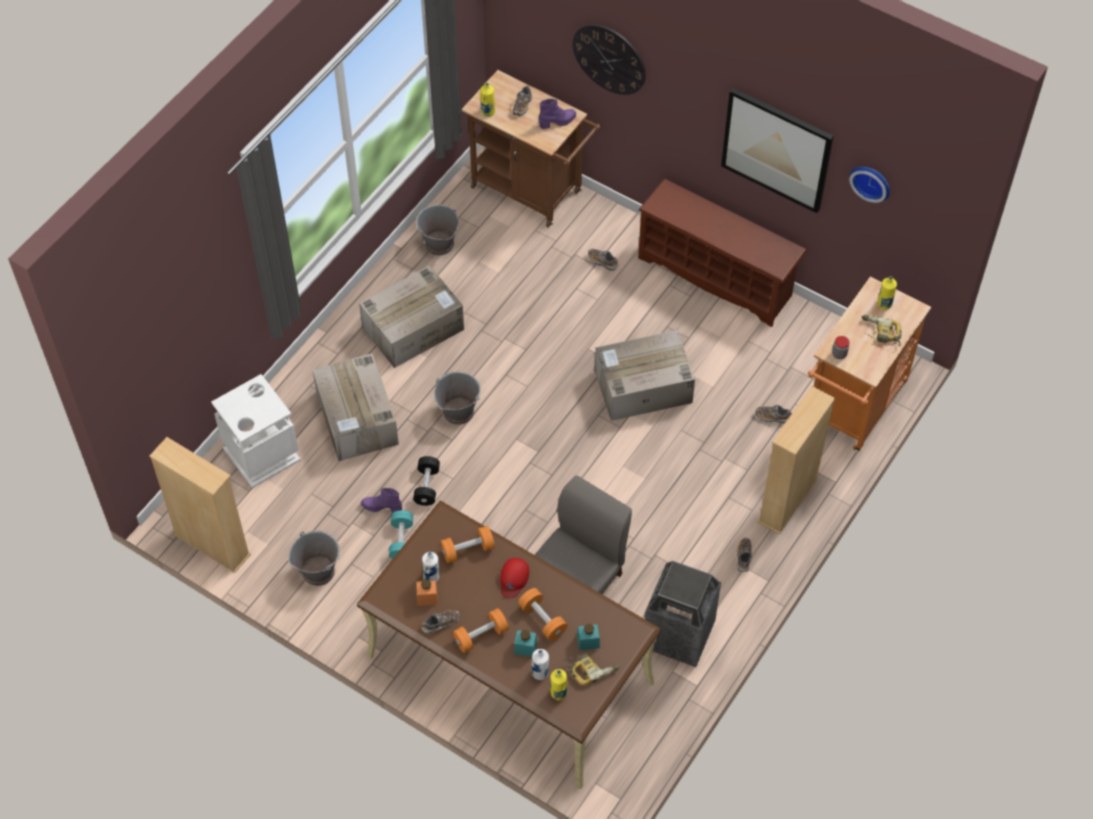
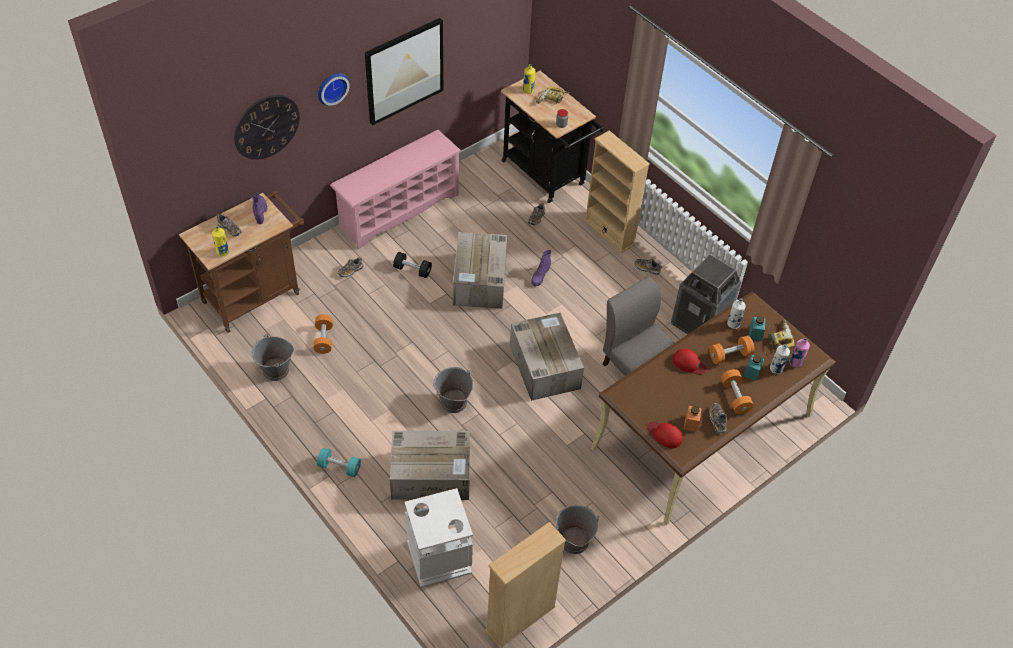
camera: 75 degrees left, 5 degrees down
(382, 507) = (527, 479): purple boot -> purple boot (540, 276)
(401, 541) = (564, 473): turquoise dumbbell -> turquoise dumbbell (339, 467)
(402, 574) = (665, 435): none -> red cap
(414, 327) = (355, 410): cardboard box -> cardboard box (544, 365)
(427, 486) = (518, 442): black dumbbell -> black dumbbell (412, 270)
(431, 577) = (673, 415): white bottle -> white bottle (733, 324)
(468, 550) = (654, 385): orange dumbbell -> orange dumbbell (324, 339)
(558, 693) = (795, 363): yellow bottle -> pink bottle
(717, 276) = (398, 210): brown shoe rack -> pink shoe rack
(852, 409) = (546, 176): orange cart -> black cart
(871, 181) = (470, 28): wall clock -> wall clock (331, 87)

